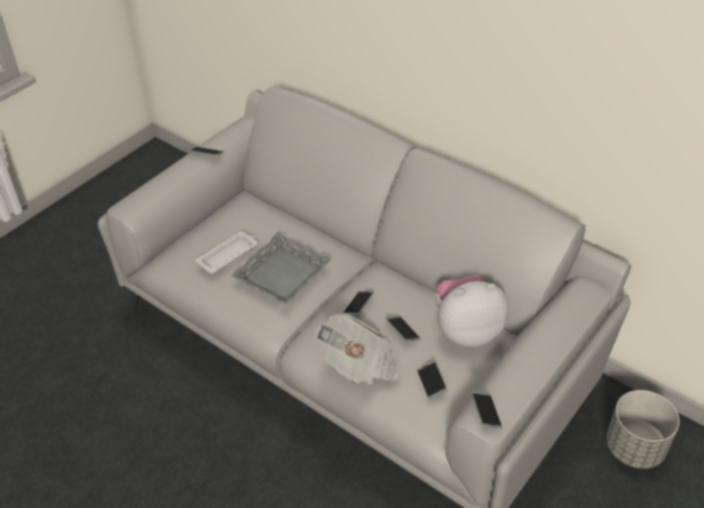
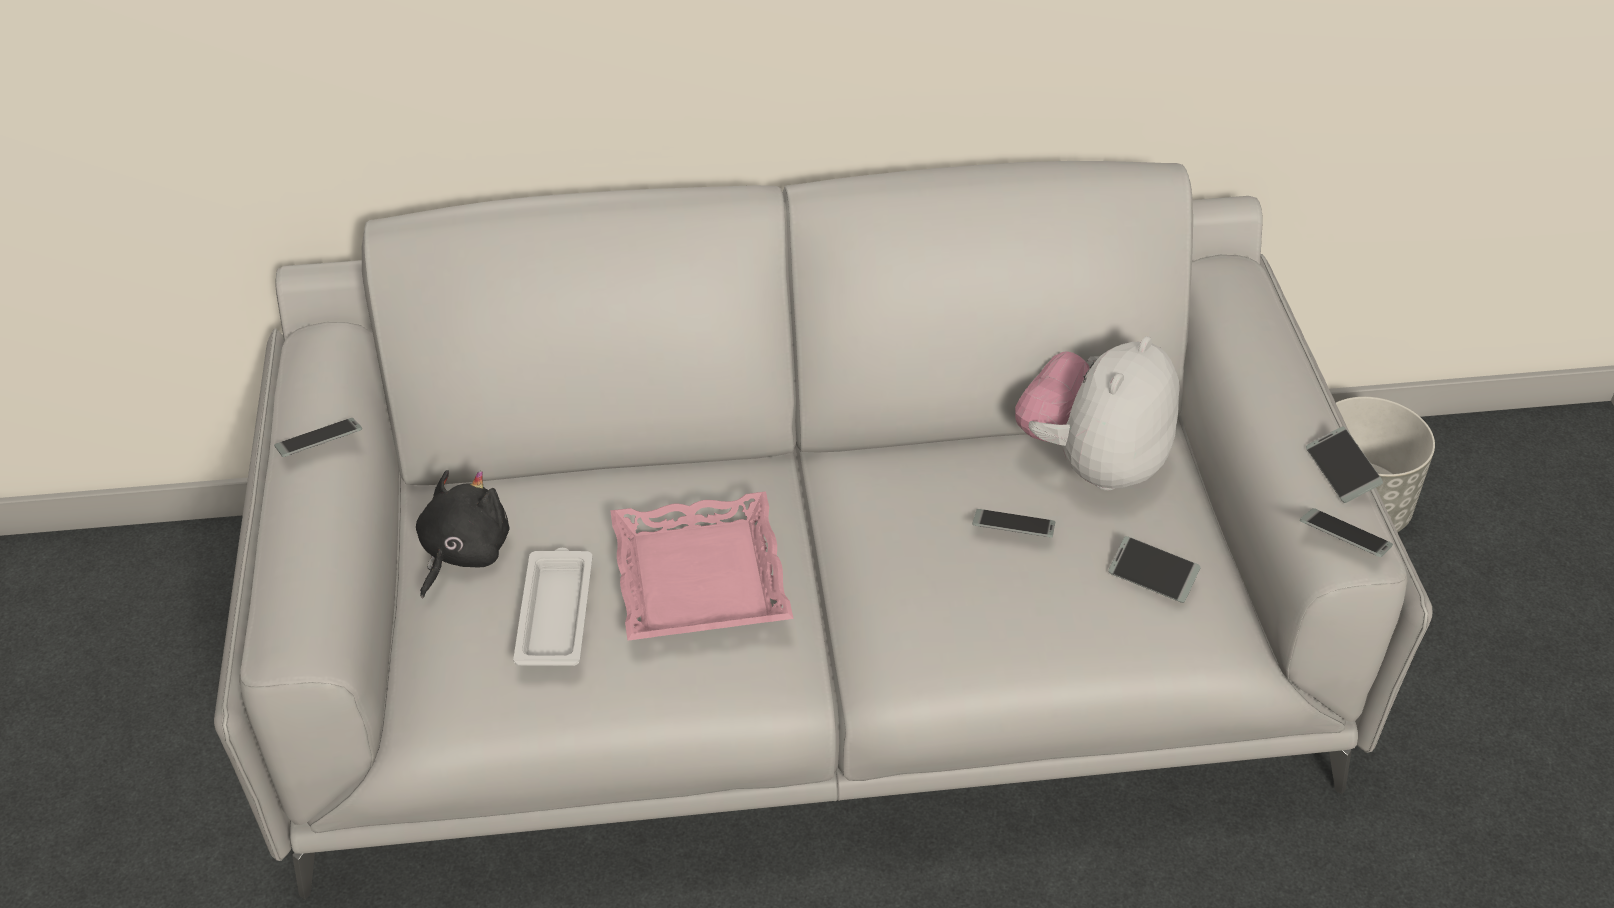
camera: 45 degrees left, 0 degrees up
(229, 219) = (462, 553): none -> black plush toy
(282, 275) = (702, 578): grey tray -> pink tray
(358, 306) = (893, 540): phone -> phone (1341, 471)
(359, 365) = (1020, 630): newspaper -> none

